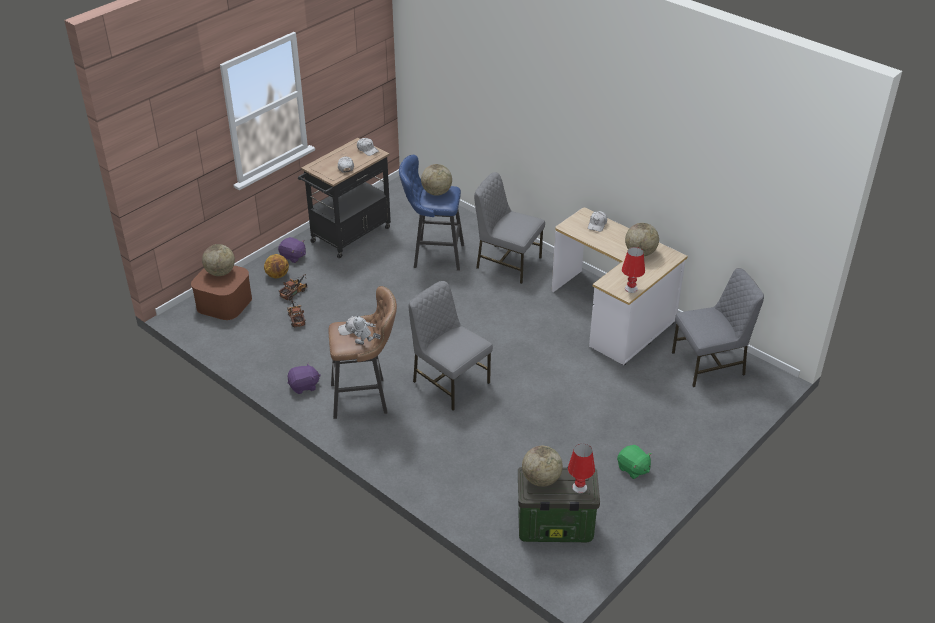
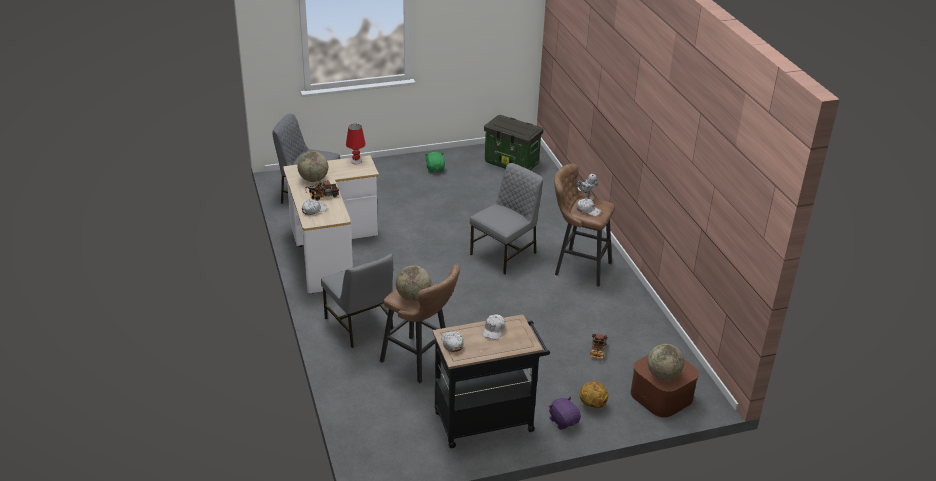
camera: 150 degrees left, 5 degrees down
(295, 292) = (584, 378): toy truck -> toy truck (322, 196)
(304, 386) = (622, 292): purple plush toy -> none
(431, 255) = (421, 363): blue stool -> brown stool
(449, 382) = (505, 254): grey chair -> grey chair turned 120 degrees counterclockwise
(541, 479) = (521, 130): globe -> none
(579, 487) = (503, 121): red table lamp -> none

